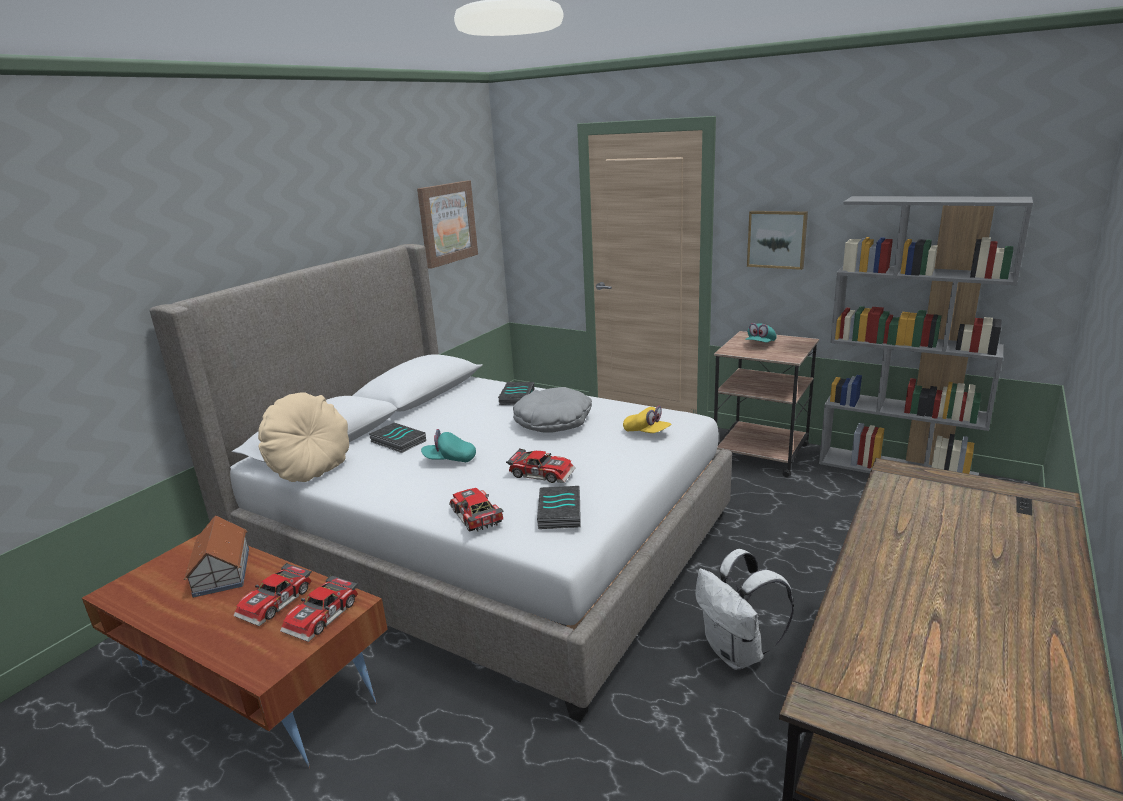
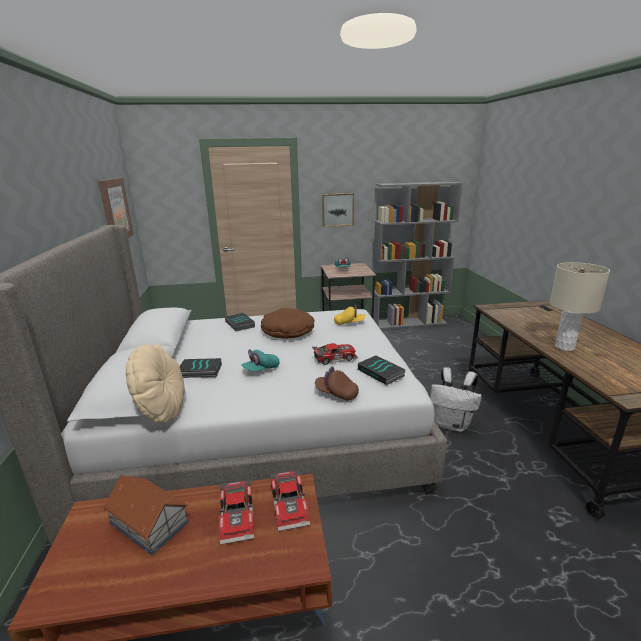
camera: 40 degrees left, 0 degrees up
(474, 516) = (336, 393): toy car -> brown cap
(552, 422) = (287, 331): grey pillow -> brown pillow
(895, 582) = (564, 347): none -> beige table lamp

